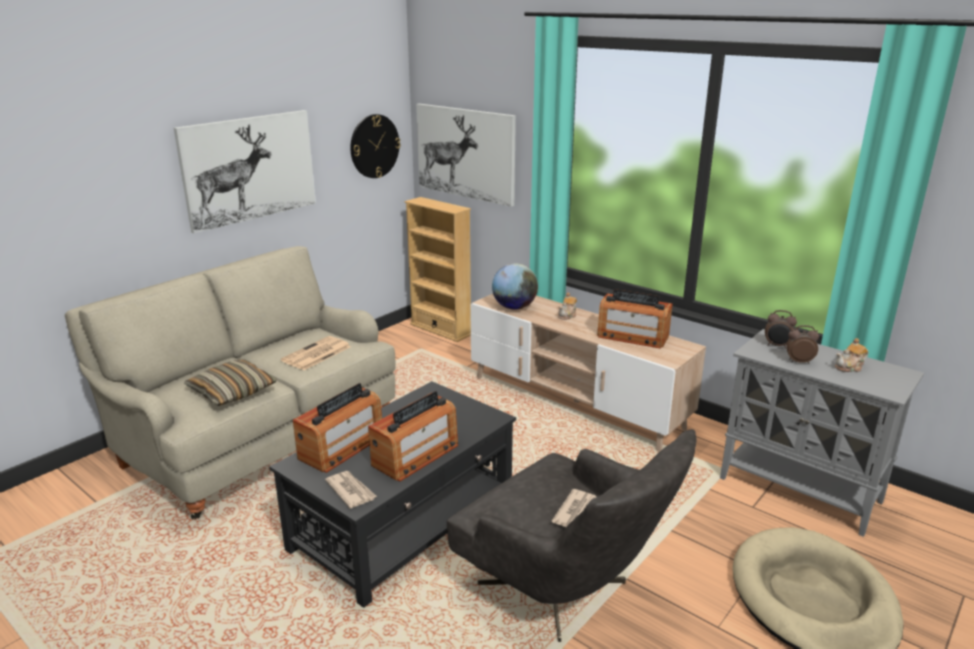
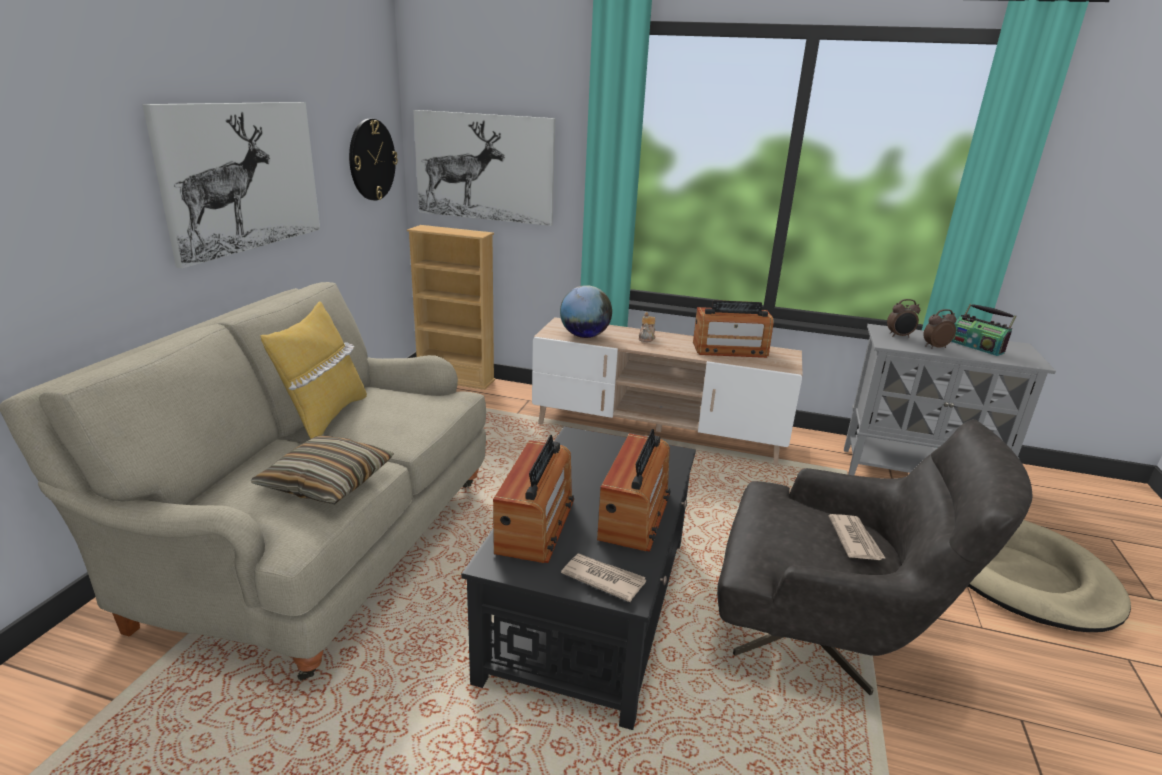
camera: 25 degrees left, 0 degrees up
(269, 347) = (325, 417): none -> yellow pillow
(316, 354) = (401, 416): newspaper -> none
(849, 367) = (977, 347): teapot -> radio

